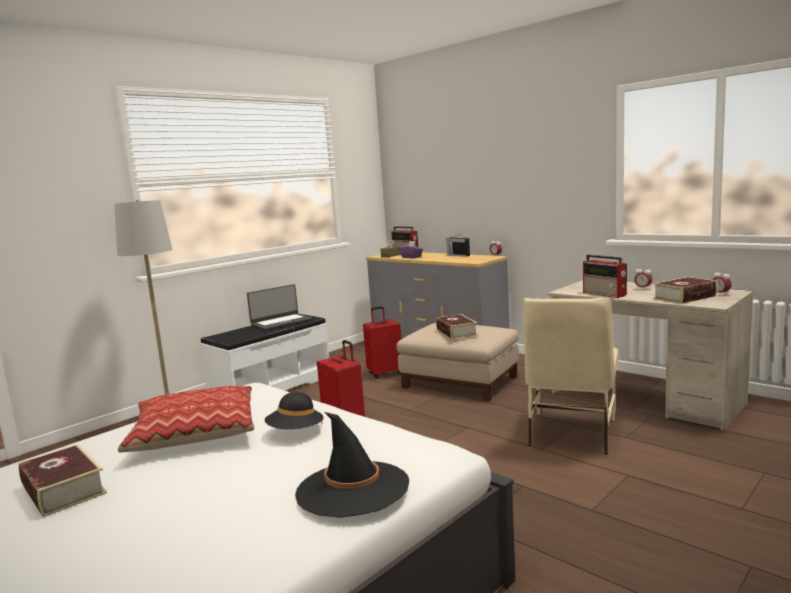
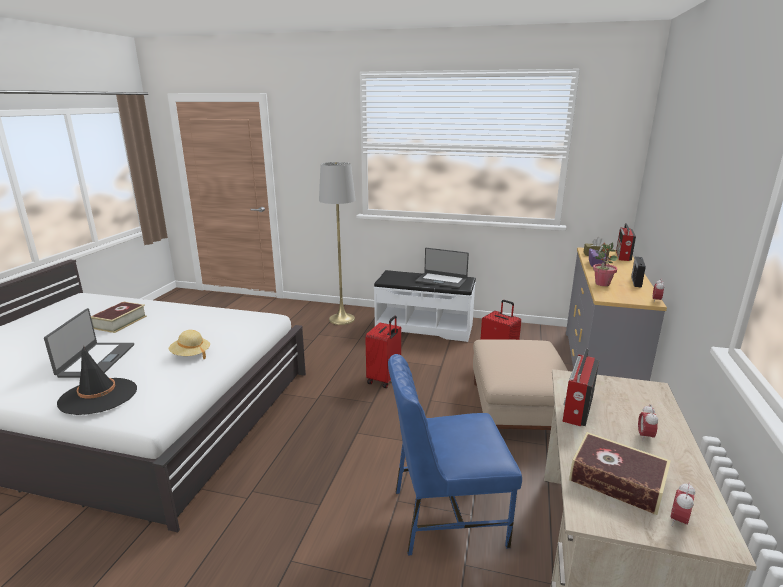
camera: 60 degrees right, 10 degrees up
(194, 432) = (191, 326): pillow -> none
(210, 501) = (96, 360): none -> laptop
(295, 432) = (191, 355): black hat -> beige hat
(451, 260) = (602, 284): none -> potted plant
(456, 332) = (511, 359): book -> none
(571, 433) = (446, 515): beige chair -> blue chair

